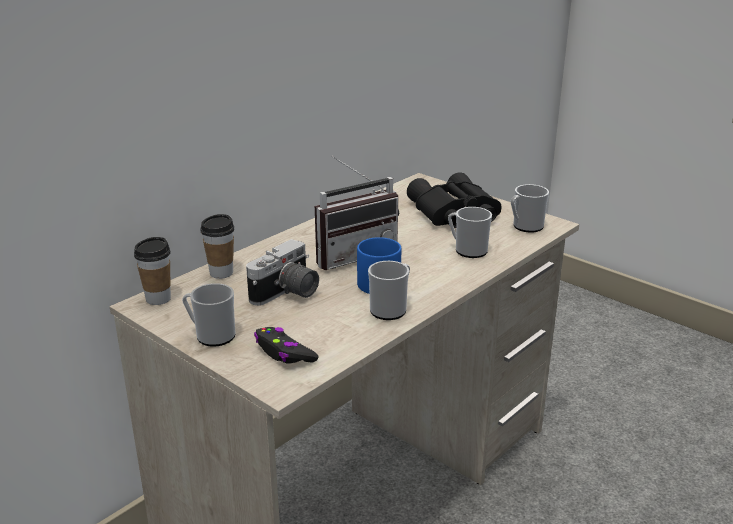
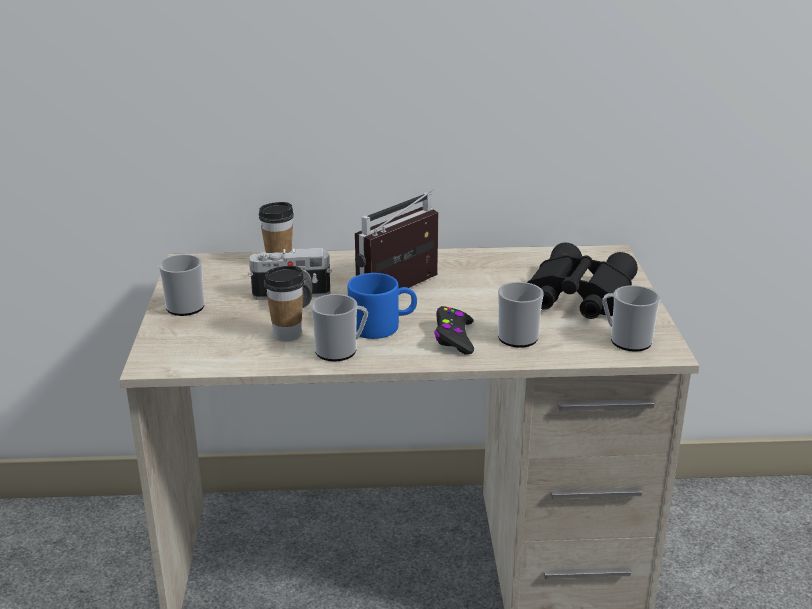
camera: 45 degrees right, 0 degrees up
(158, 299) = (203, 262): cup -> cup (287, 334)
(284, 353) = (200, 342): black game controller -> black game controller (454, 338)
(353, 254) = (405, 293): radio -> radio turned 120 degrees clockwise

